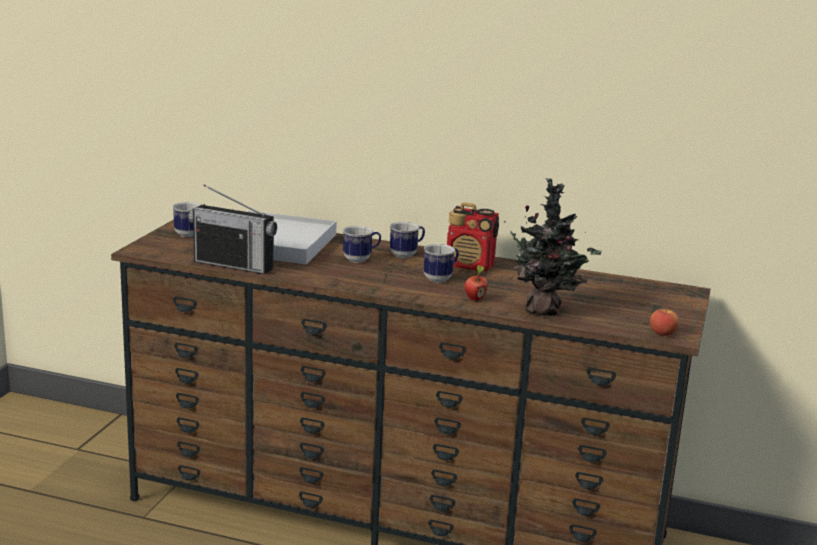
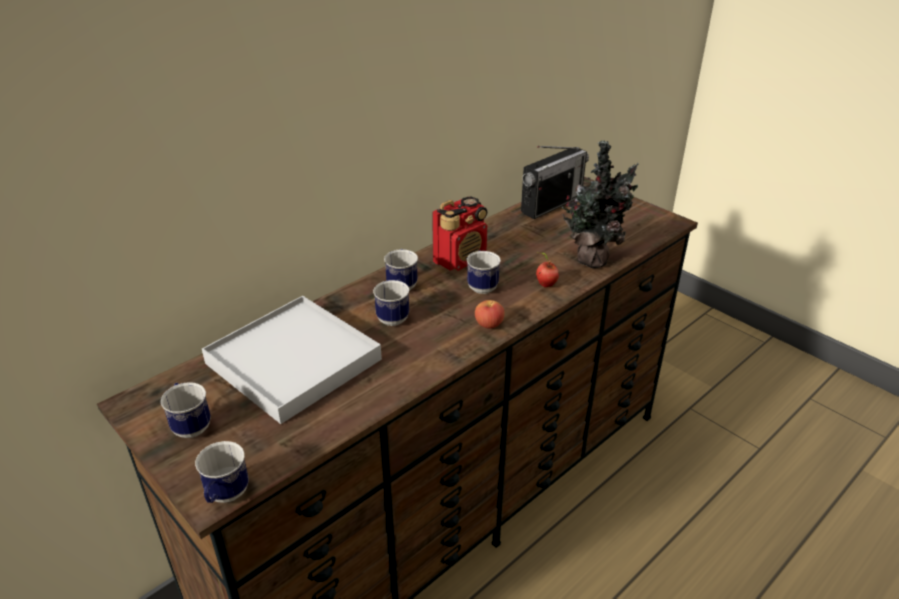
camera: 60 degrees left, 15 degrees up
(141, 253) = (225, 497): none -> mug
(234, 265) = (341, 418): radio -> radio (551, 204)
(663, 333) = (662, 225): apple -> apple (489, 324)

